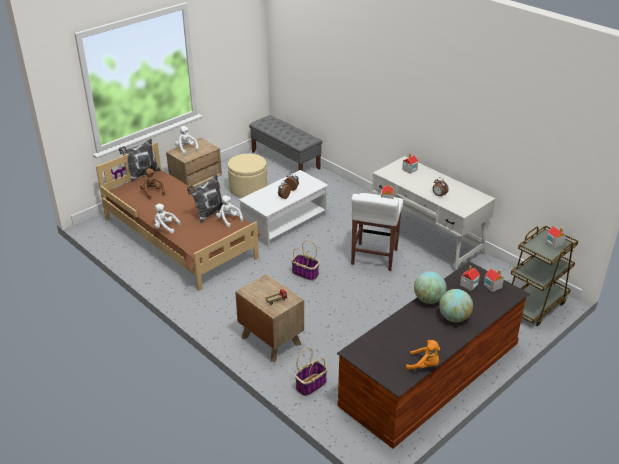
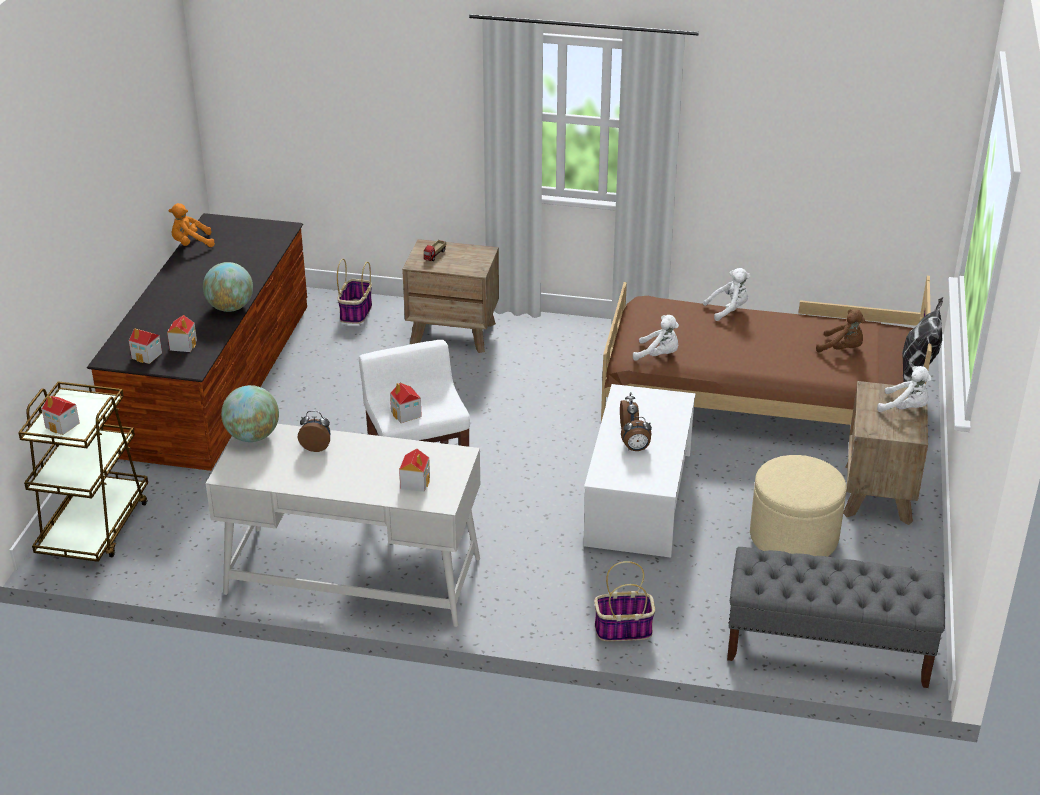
camera: 145 degrees right, 0 degrees up
(209, 213) = (702, 352): pillow -> none
(306, 273) = (501, 429): basket -> basket (622, 630)
(454, 318) = (182, 299): globe -> globe (252, 436)

